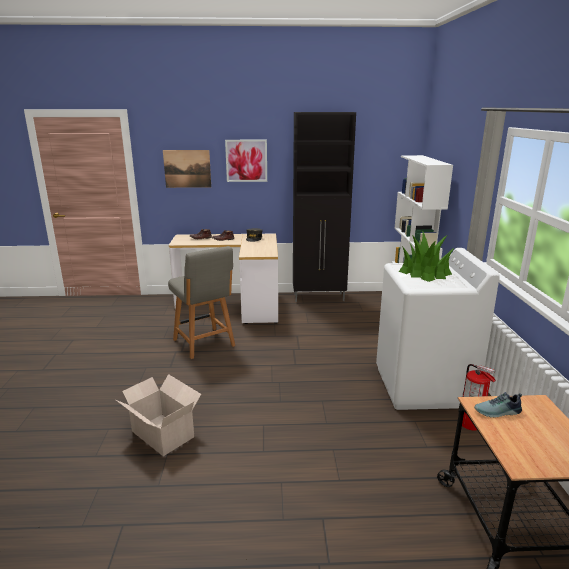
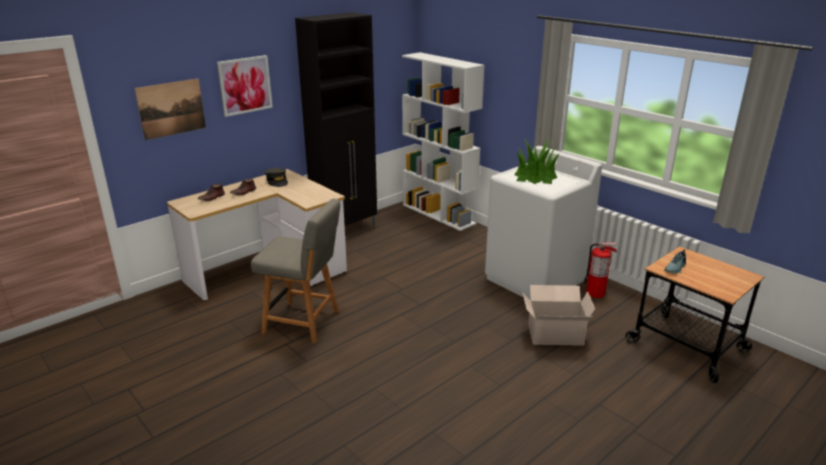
camera: 40 degrees left, 5 degrees up
(162, 433) = (400, 419): cardboard box -> cardboard box (553, 334)

